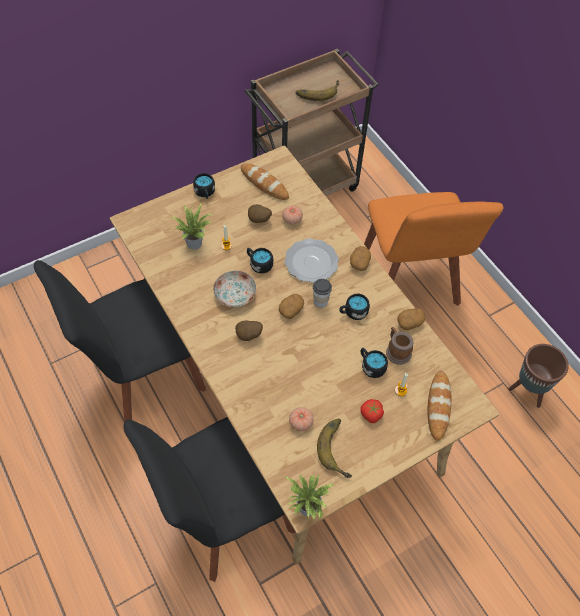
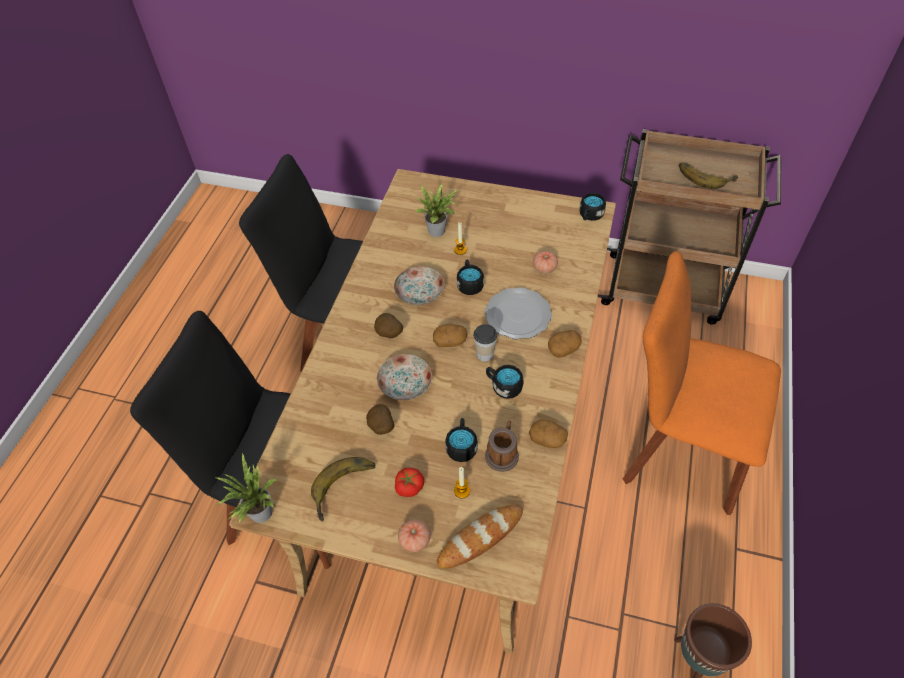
camera: 50 degrees right, 5 degrees down
(205, 193) = (494, 197): black mug -> black mug (589, 216)
(259, 220) = (513, 249): potato -> potato (381, 427)
(264, 183) = (556, 222): bread -> none
(296, 358) = (404, 384): none -> plate
(301, 422) = (342, 439): tomato -> tomato (415, 540)
(410, 282) = (678, 448): orange chair -> orange chair turned 75 degrees clockwise

